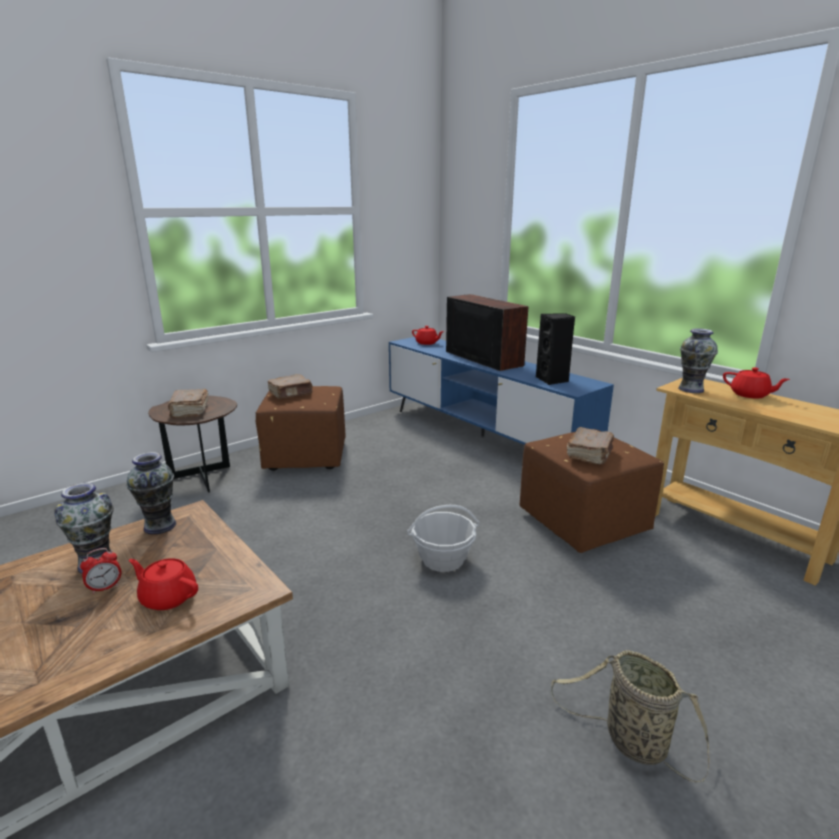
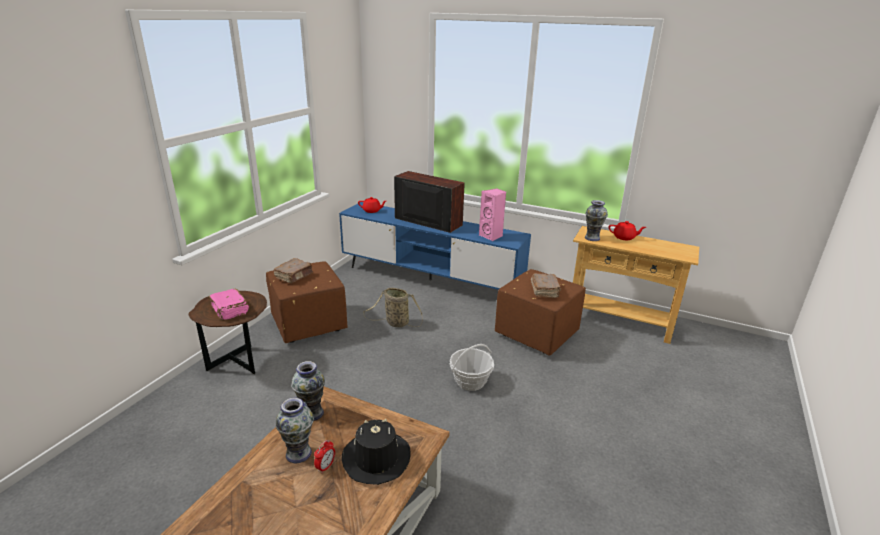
camera: 25 degrees left, 5 degrees up
(168, 597) = (376, 459): red teapot -> black hat
(189, 411) = (229, 310): brown book -> pink book
(552, 380) = (491, 236): black speaker -> pink speaker
(630, 741) = (632, 456): basket -> basket (395, 323)

